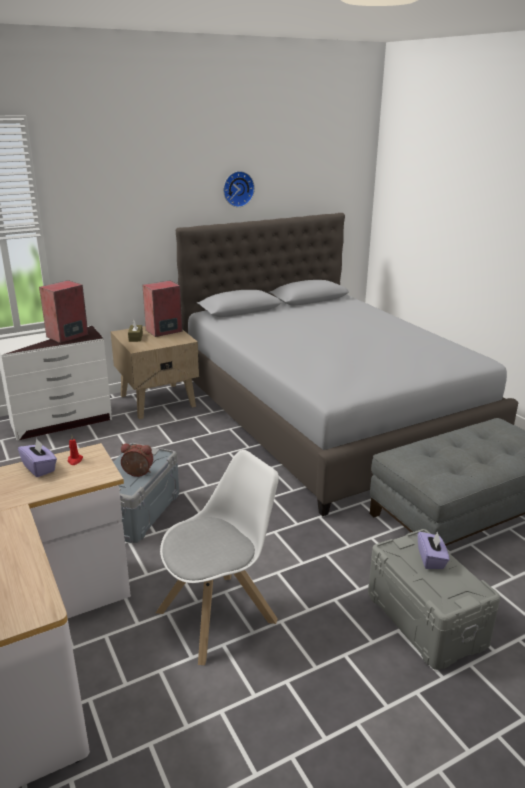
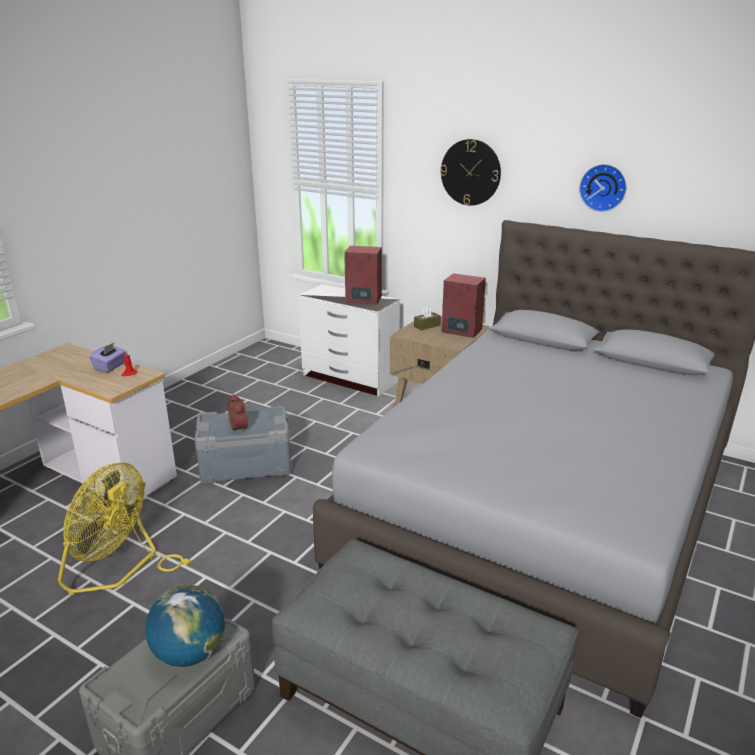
camera: 60 degrees right, 0 degrees up
(132, 193) = (470, 172): none -> wall clock
(219, 615) = (128, 563): chair -> yellow fan
(431, 559) = (190, 653): purple tissue box -> globe

